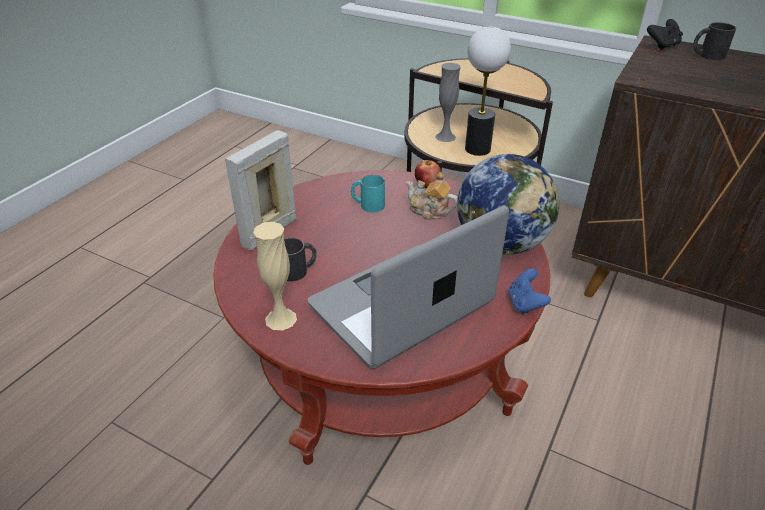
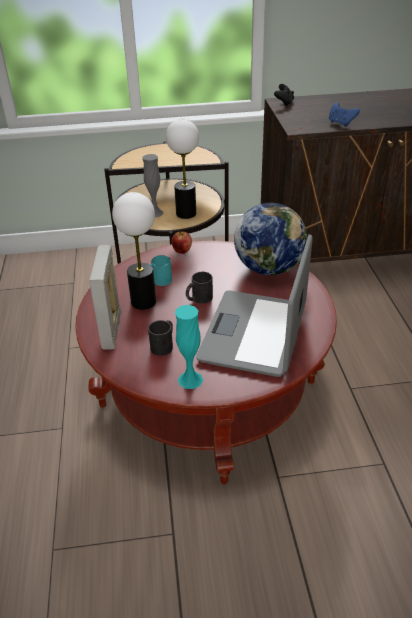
camera: 35 degrees left, 0 degrees up
(281, 319) = (190, 380): beige vase -> turquoise vase
(329, 218) = (143, 302): none -> table lamp
(429, 211) = (204, 267): teapot -> none
(525, 303) = (319, 297): blue game controller -> blue game controller (341, 123)
(707, 55) = (314, 102): black mug -> black mug (198, 299)

